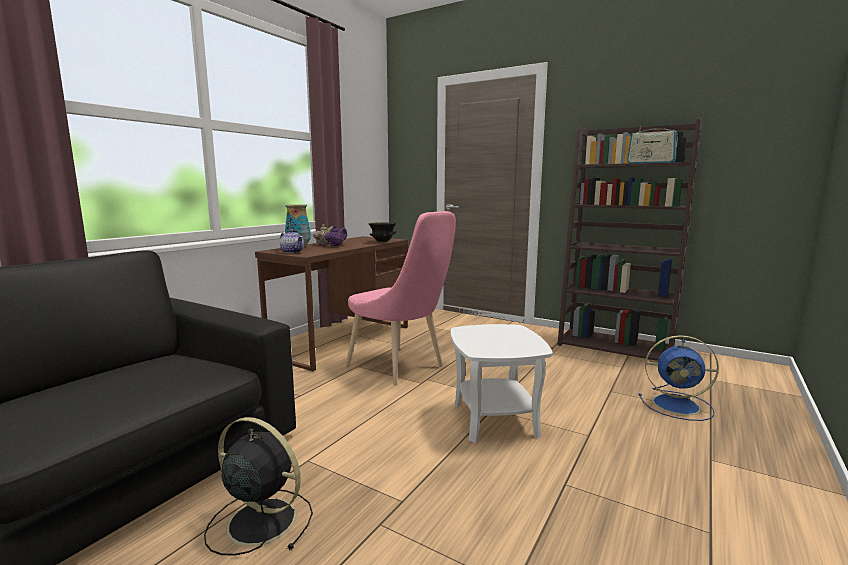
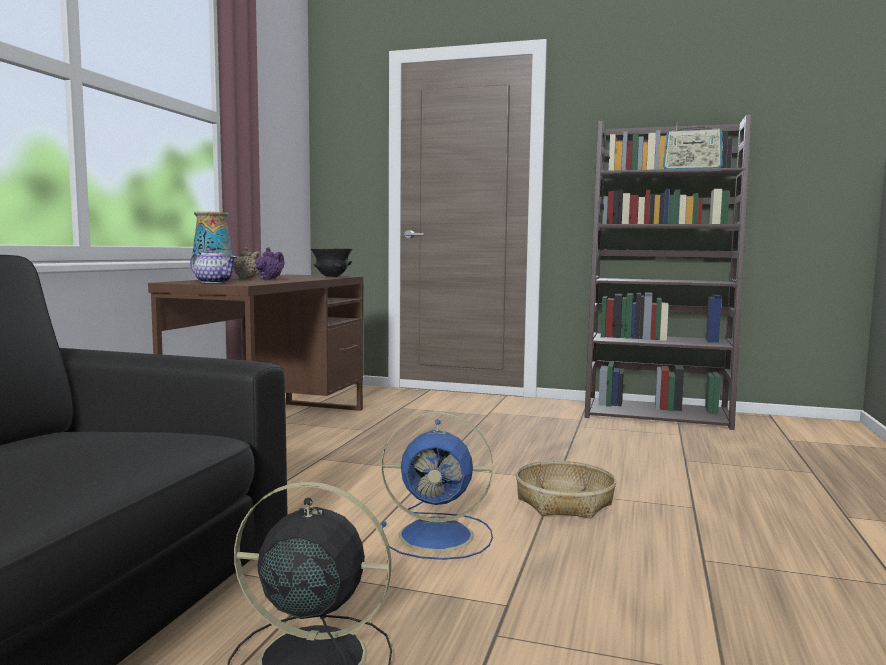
camera: 15 degrees left, 5 degrees down
(400, 368) = (387, 456): pink chair -> none
(495, 419) = (565, 502): white side table -> basket
(678, 405) = (773, 468): blue fan -> blue fan (439, 536)

